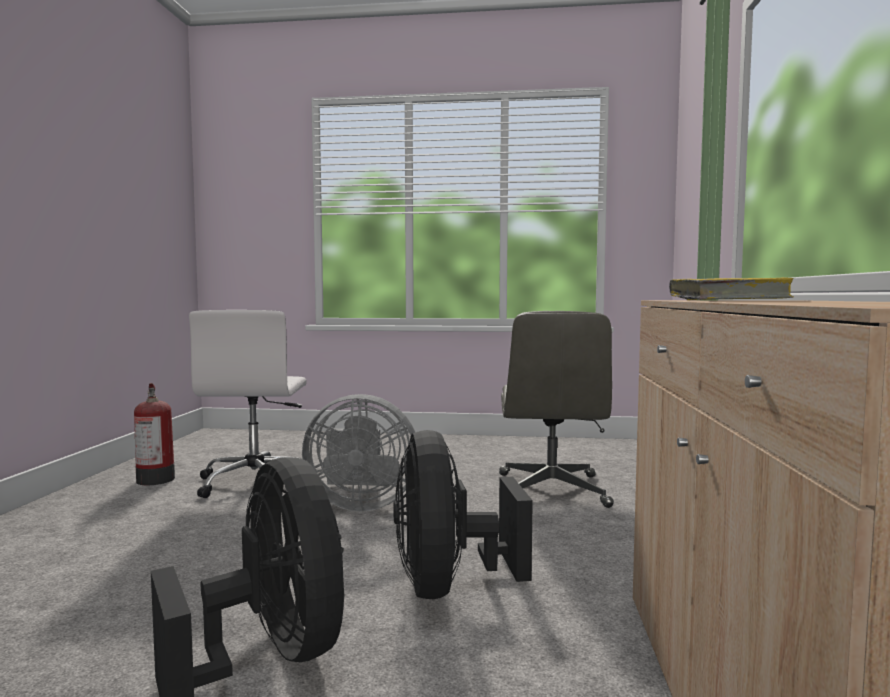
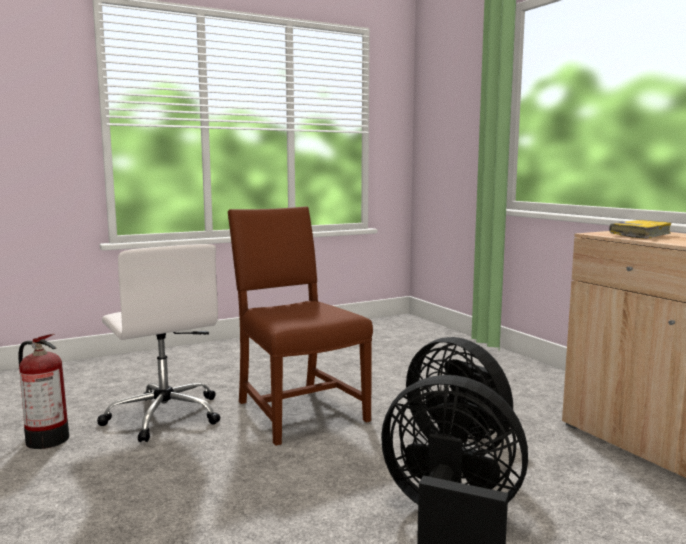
camera: 35 degrees left, 5 degrees up
(360, 504) = (296, 410): grey fan -> brown chair
(552, 490) = (406, 367): grey office chair -> none

